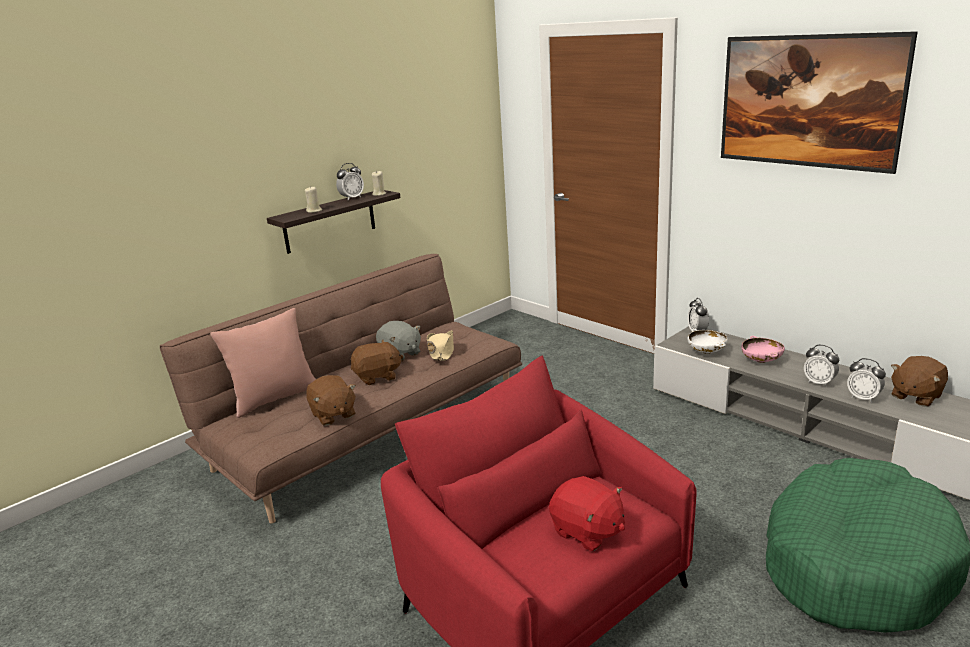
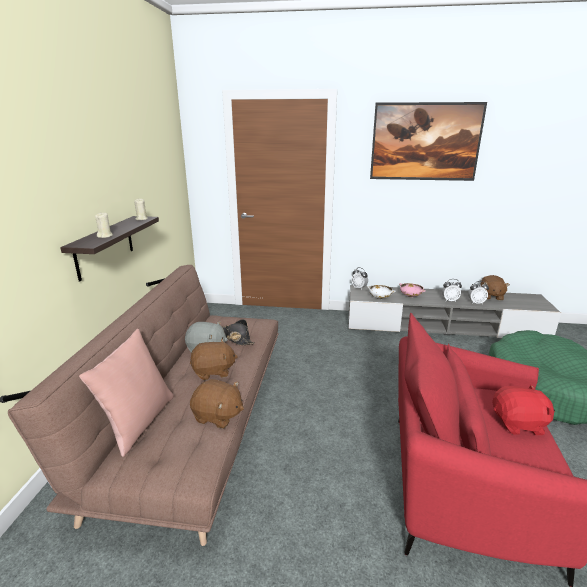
camera: 40 degrees left, 0 degrees up
(352, 198) = (121, 224): alarm clock -> none
(377, 377) = (213, 371): brown plush toy -> brown plush toy turned 45 degrees clockwise
(441, 351) = (237, 338): beige hat -> black hat

